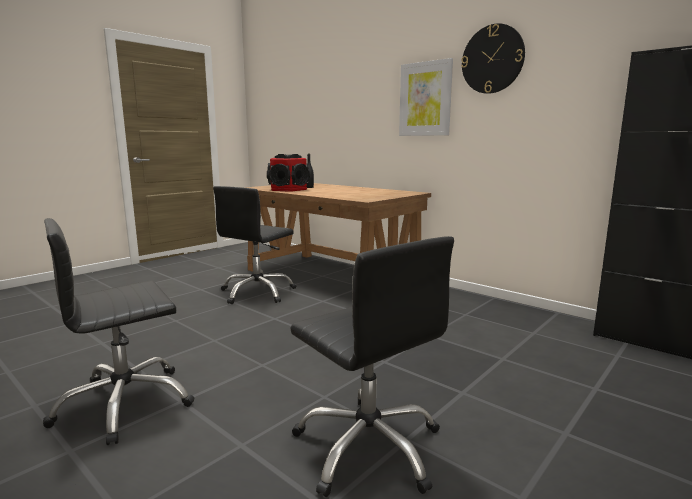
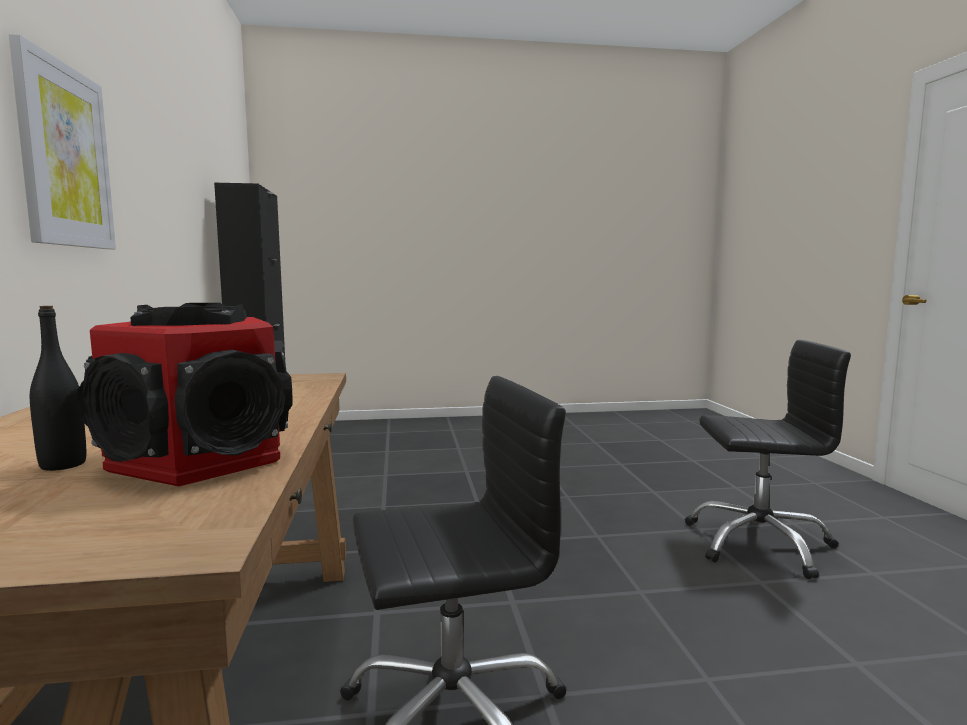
camera: 140 degrees left, 5 degrees down
(369, 446) = (571, 471): black office chair -> none
(492, 59) = (133, 121): wall clock -> none

